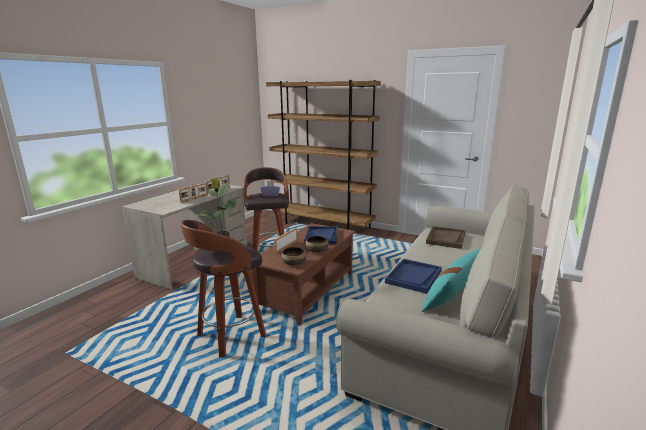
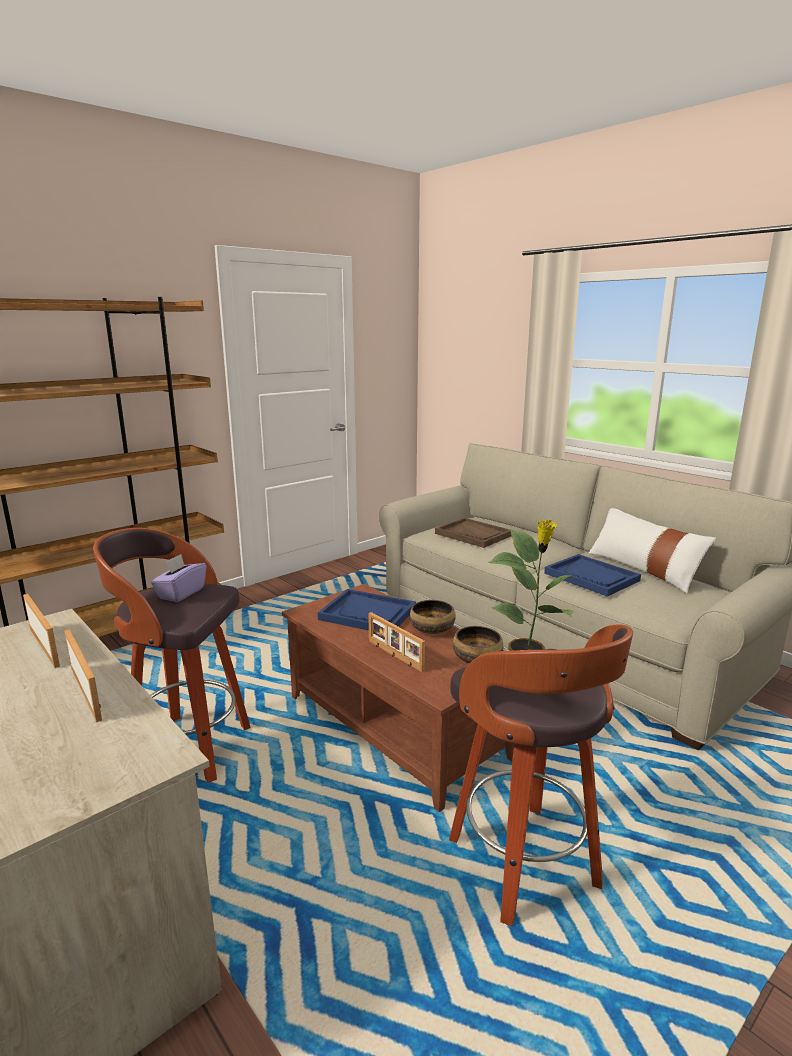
camera: 70 degrees left, 0 degrees up
(454, 295) = (643, 569): turquoise pillow -> white pillow

